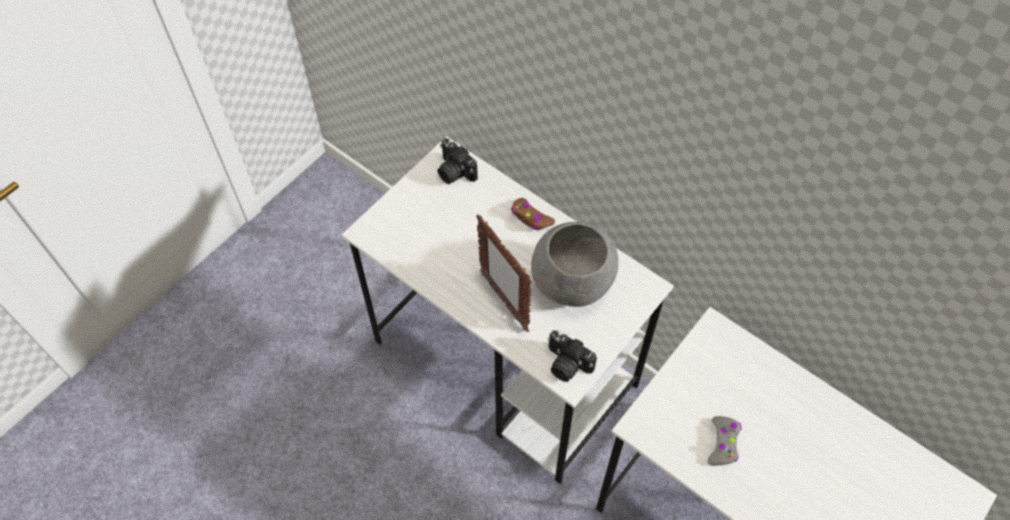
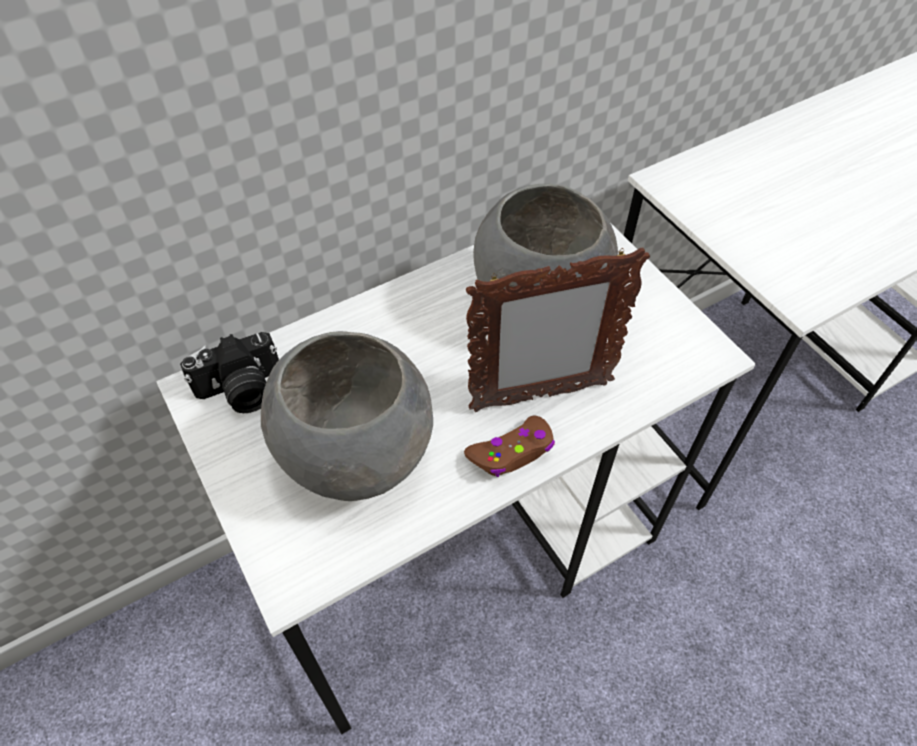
camera: 70 degrees left, 5 degrees down
(438, 231) = (354, 453): none -> grey bowl
(531, 218) = (396, 314): brown game controller -> brown game controller (512, 452)
(566, 364) = (682, 351): camera -> none
(723, 443) = (838, 225): grey game controller -> none

